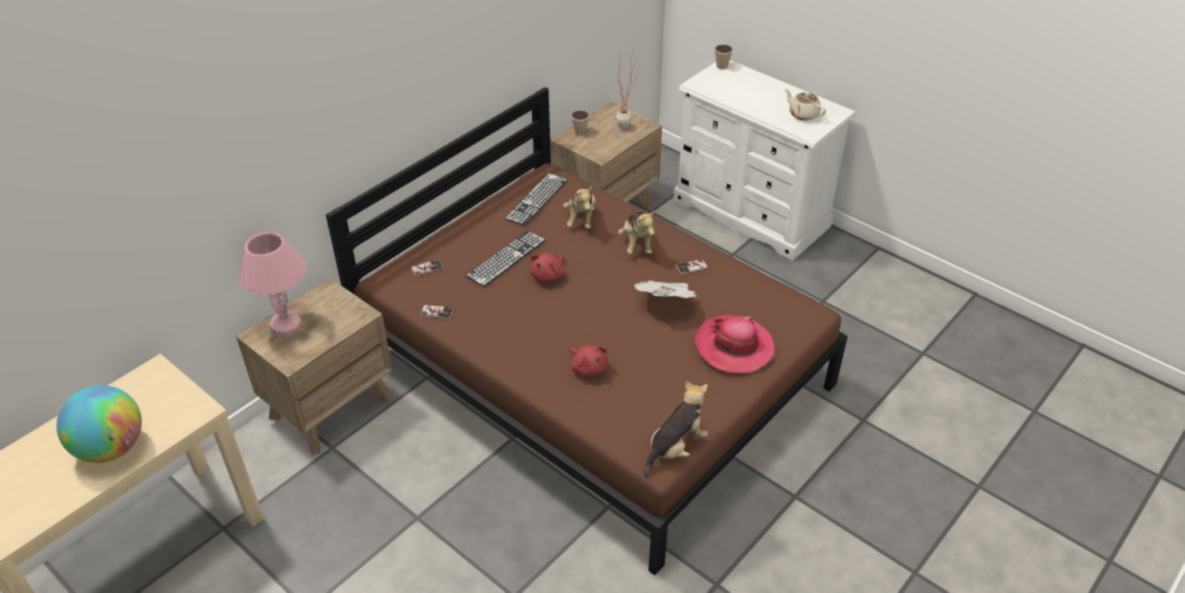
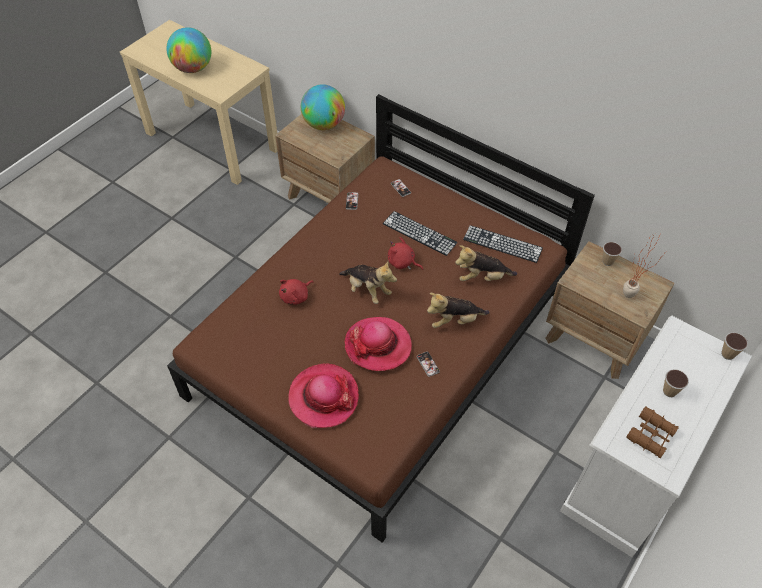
camera: 85 degrees right, 10 degrees up
(287, 324) = (324, 124): pink table lamp -> globe
(666, 301) = (378, 345): newspaper -> hat
(675, 448) = (212, 357): plush toy -> plush toy (367, 290)
(760, 99) = (669, 391): none -> cup
(803, 114) = (650, 435): beige teapot -> brown binoculars

